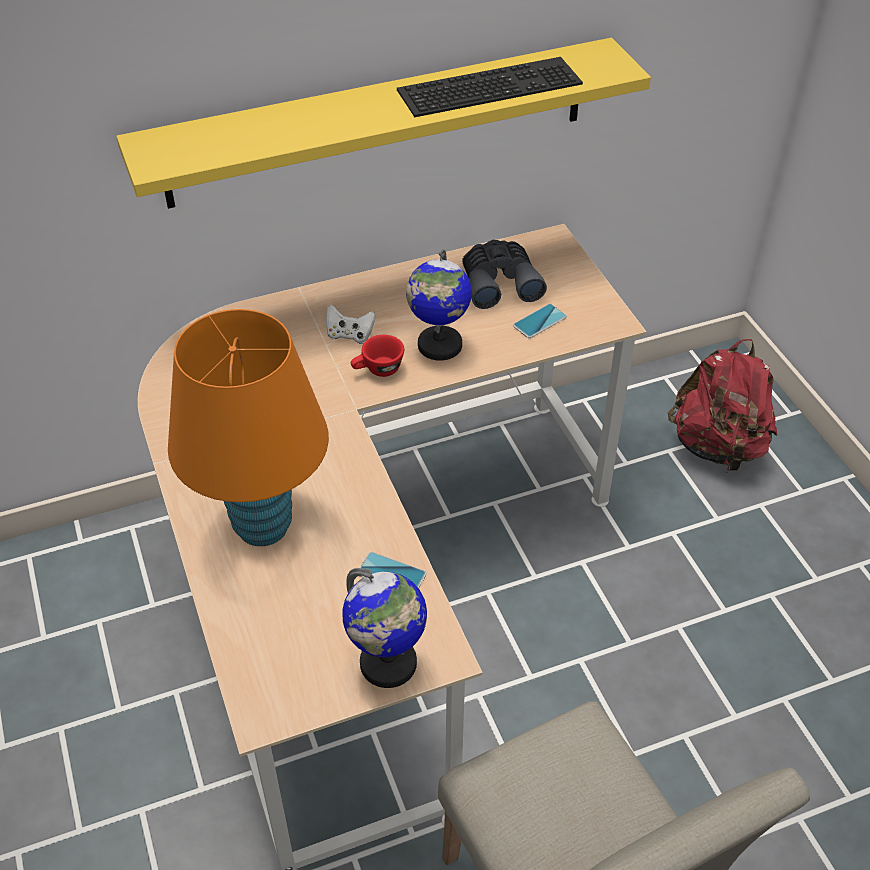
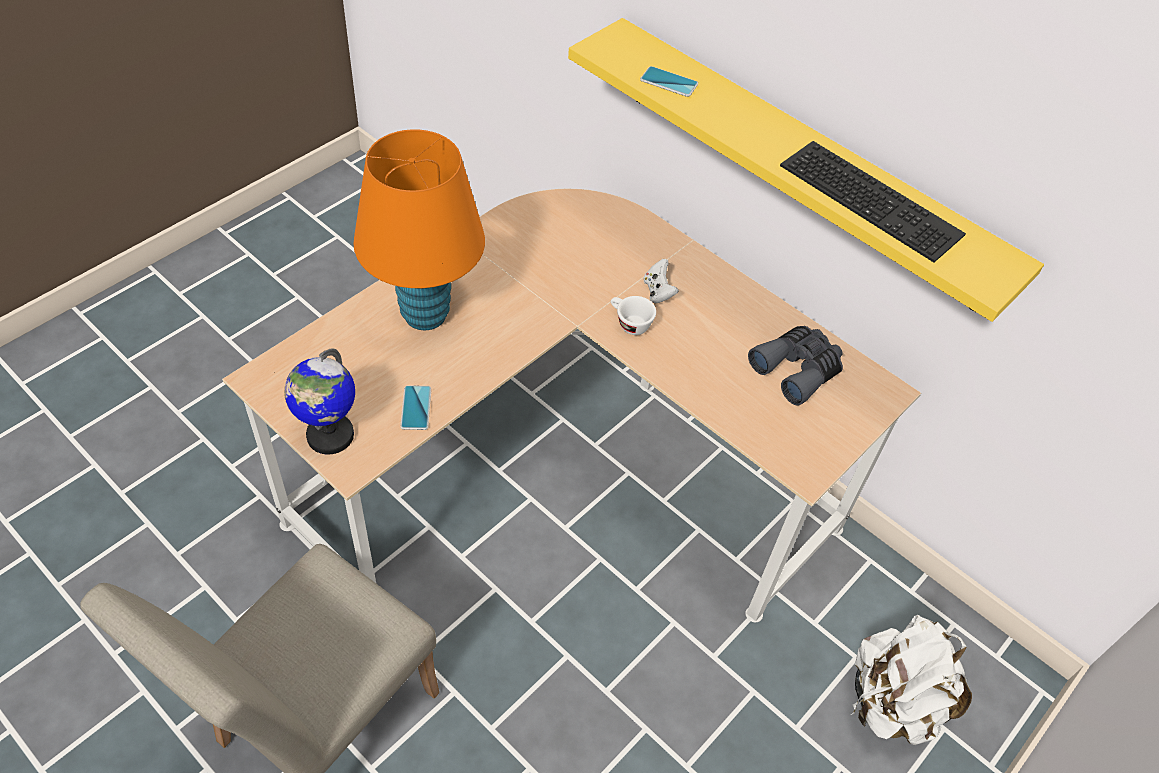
camera: 60 degrees right, 5 degrees up
(378, 370) = (629, 323): red cup -> white cup
(439, 345) = (685, 353): globe -> none
(539, 321) = (766, 415): phone -> phone (669, 82)
(717, 446) = (892, 702): red backpack -> white backpack

